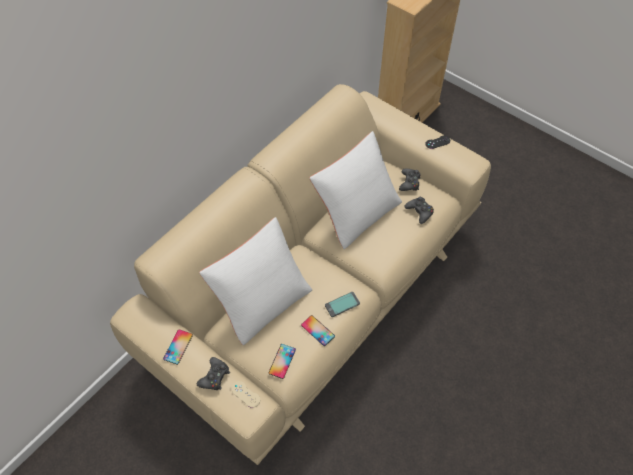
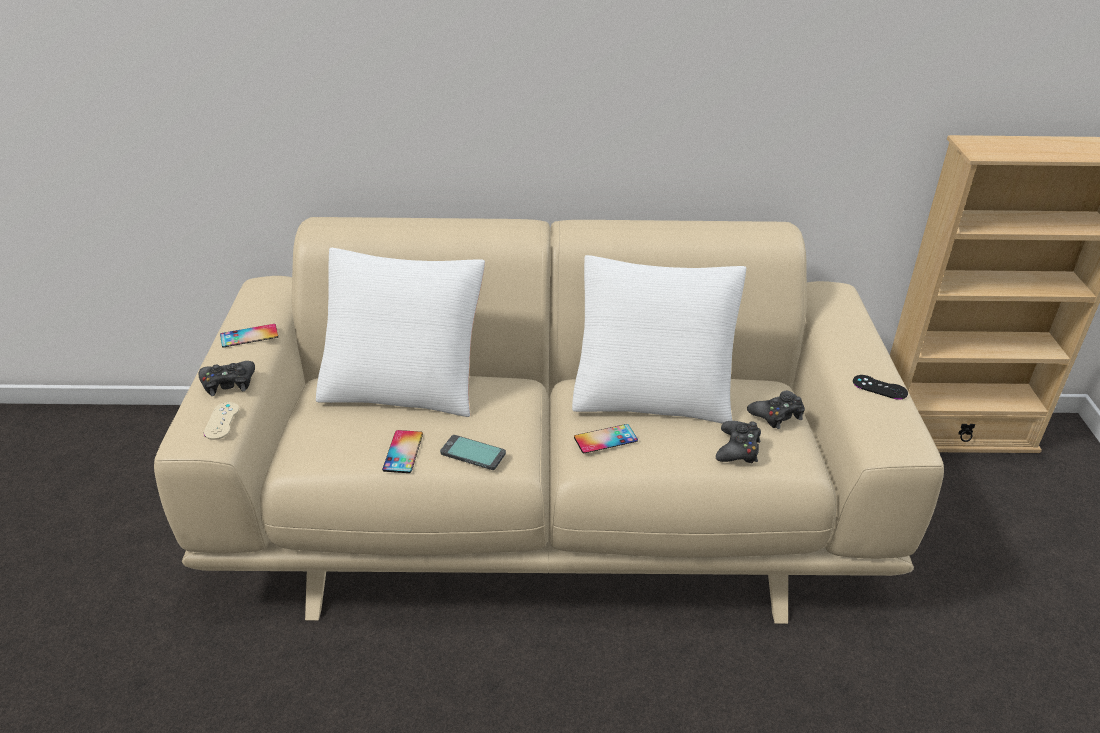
camera: 50 degrees right, 20 degrees down
(282, 361) = (320, 444): phone -> phone (605, 439)

